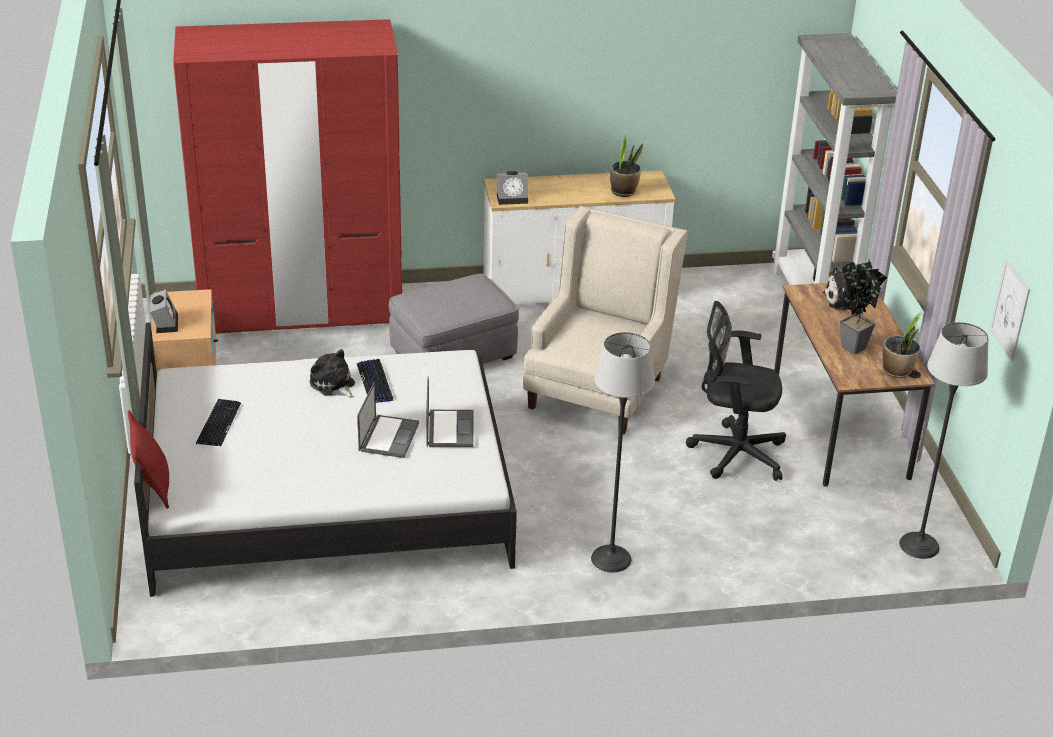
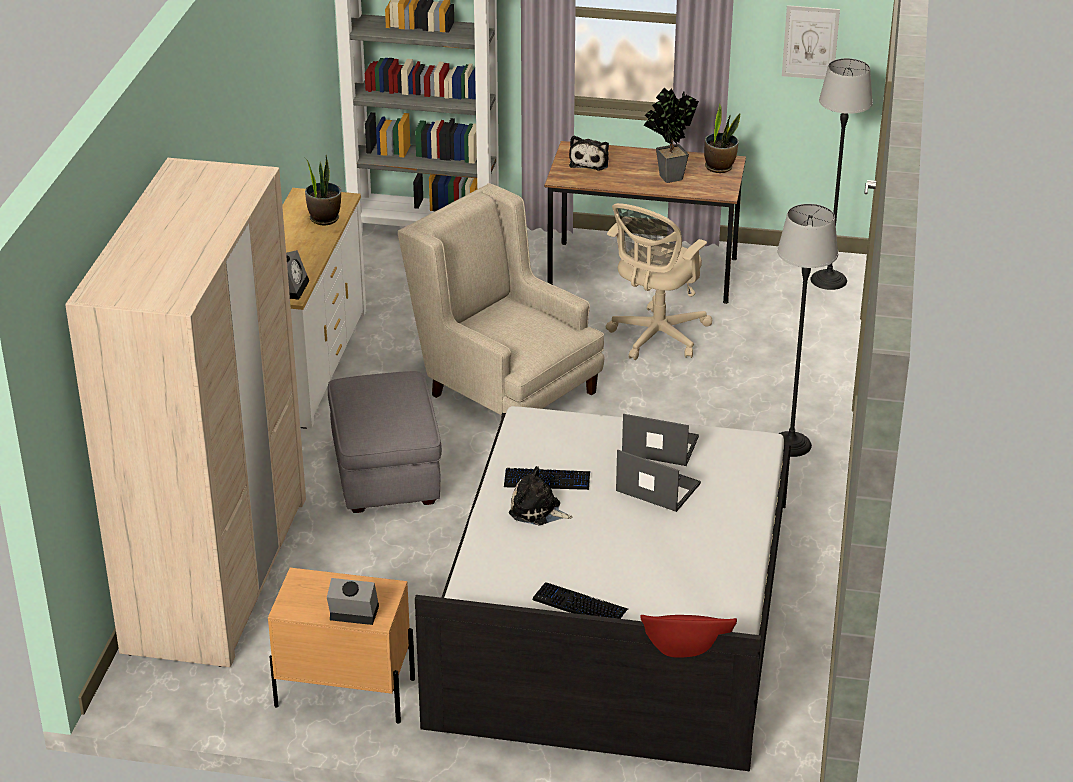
camera: 70 degrees left, 0 degrees up
(301, 311) = (217, 573): red wardrobe -> beige wardrobe
(333, 385) = (537, 511): plush toy -> plush toy turned 45 degrees clockwise
(733, 453) = (656, 337): black office chair -> beige office chair

